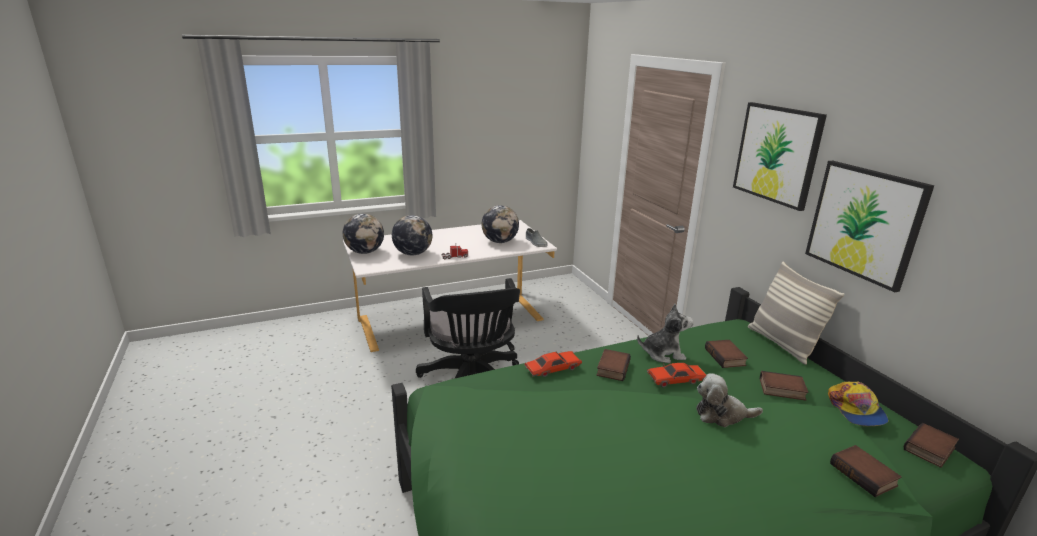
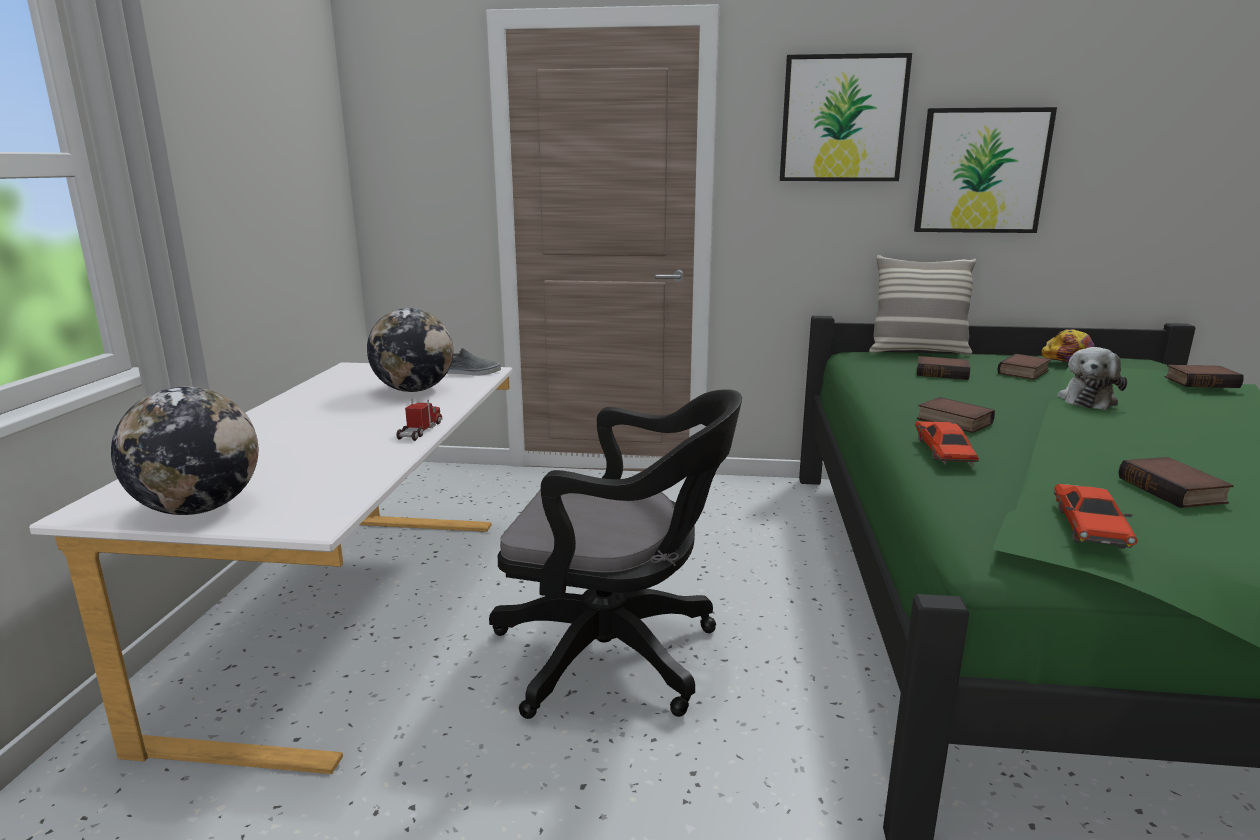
camera: 60 degrees left, 5 degrees down
(413, 254) = (325, 461): globe -> none
(663, 354) = (921, 393): plush toy -> none
(676, 380) = (994, 402): red toy car -> red toy car (1088, 527)
(930, 450) = (1138, 361): book -> book (1174, 490)

